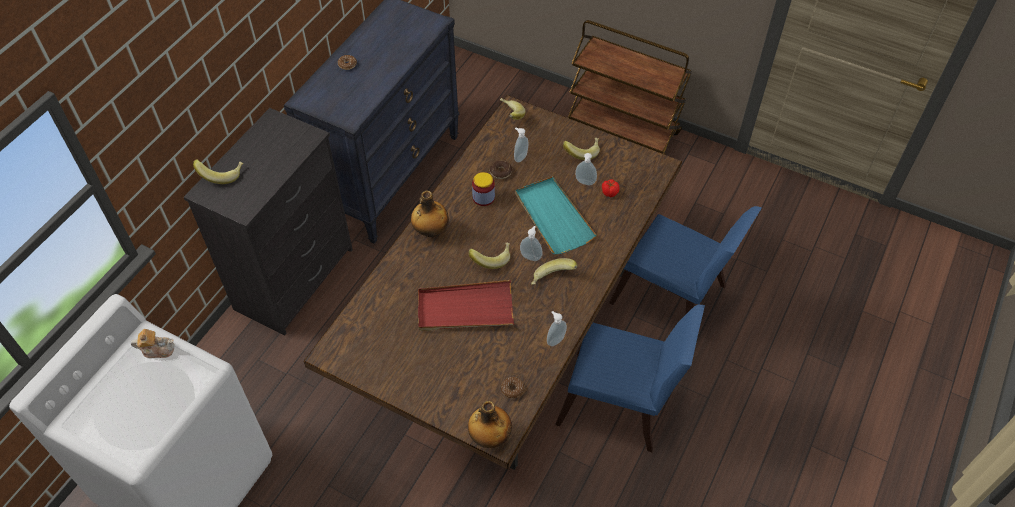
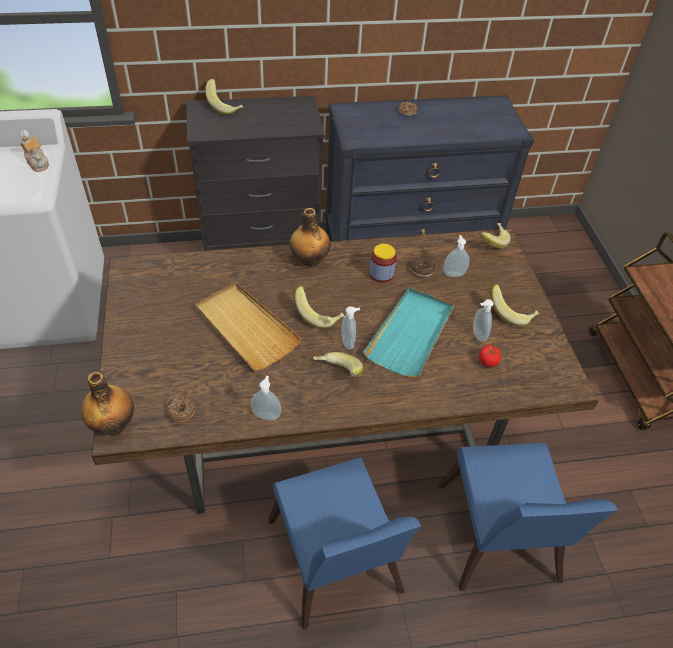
camera: 50 degrees right, 5 degrees down
(465, 309) = (245, 328): red tray -> beige tray

